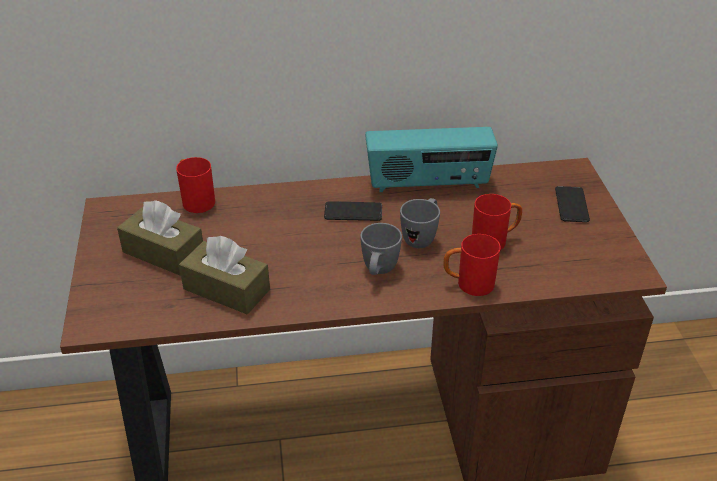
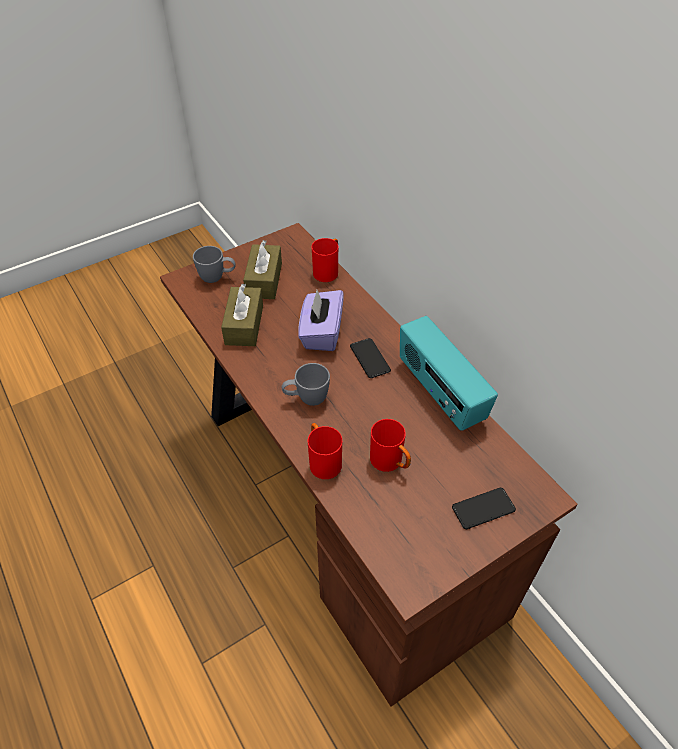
camera: 65 degrees right, 10 degrees up
(290, 234) = (321, 333): none -> purple tissue box
(421, 237) = (364, 411): grey mug -> grey mug (217, 278)

